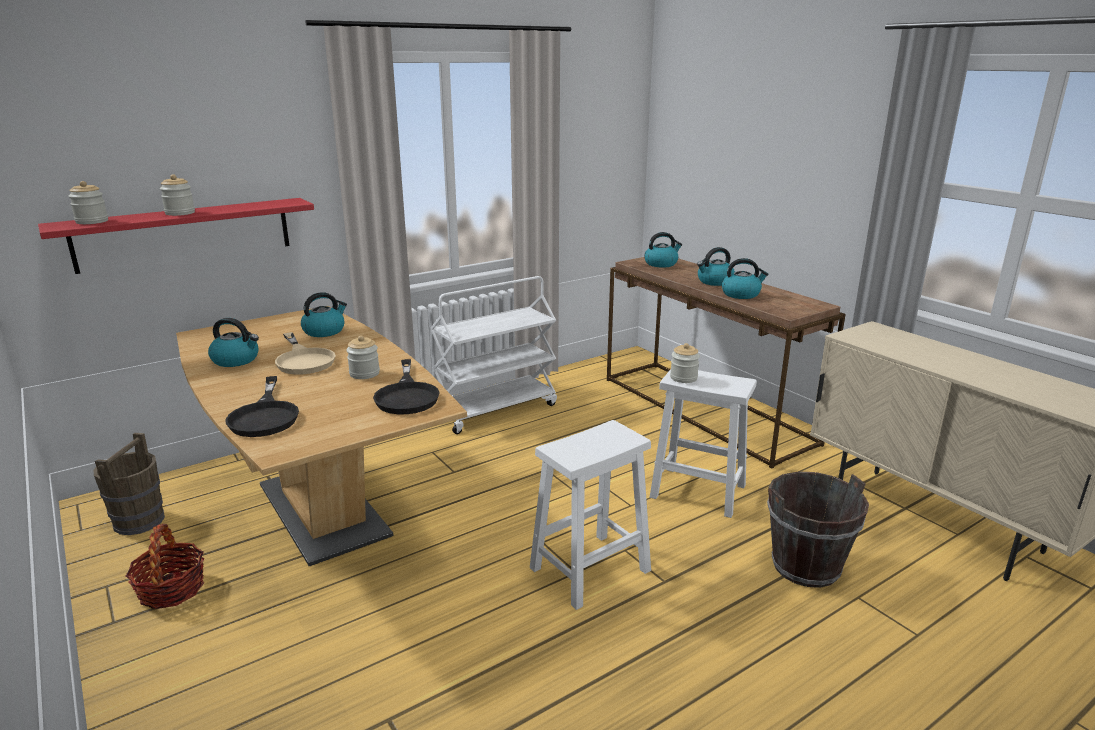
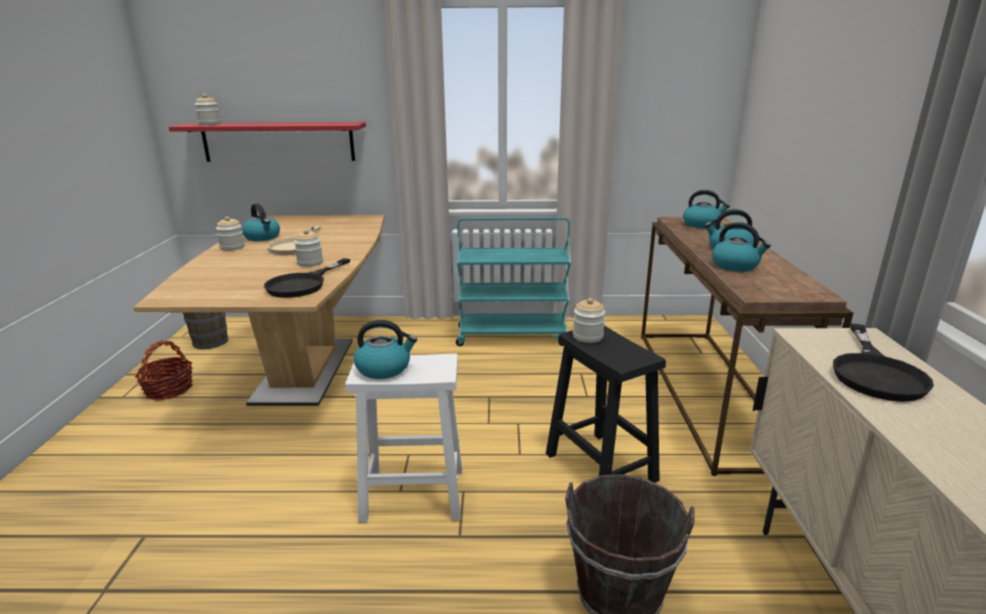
camera: 35 degrees right, 0 degrees up
(180, 213) = (266, 124): jar -> jar (232, 247)
(265, 415) = (204, 274): black frying pan -> black frying pan (875, 372)
(324, 331) = (346, 230): kettle -> kettle (384, 368)
(496, 409) = (512, 336): white cart -> turquoise cart
(700, 491) = (602, 468): white stool -> black stool

